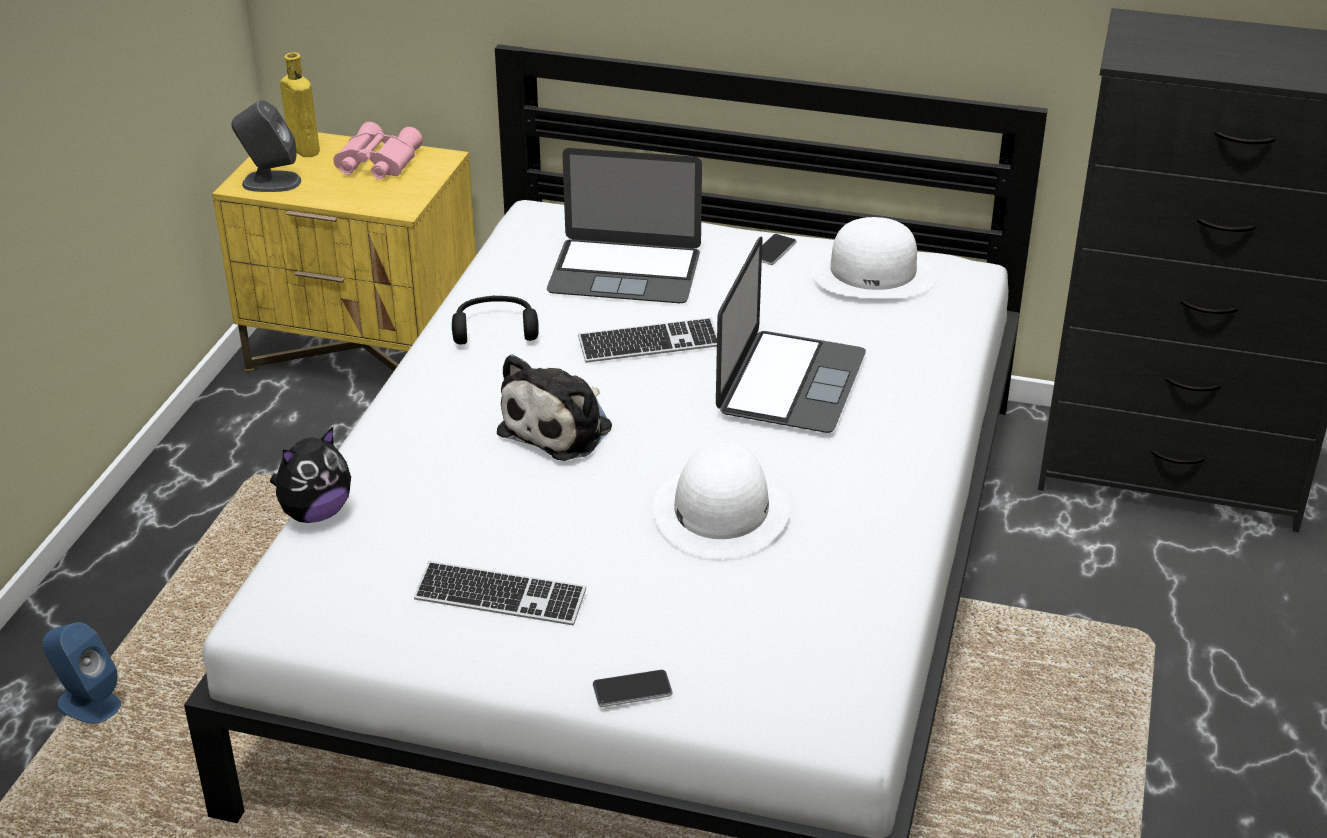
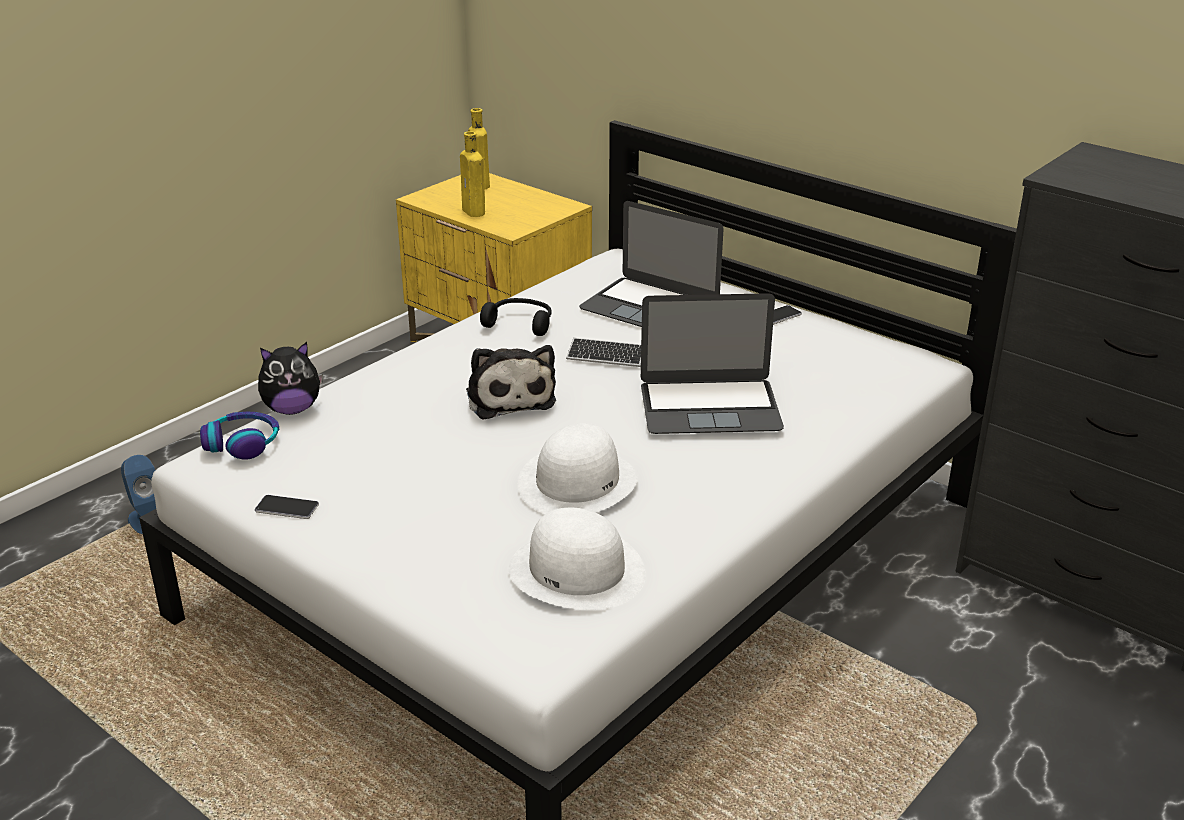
camera: 25 degrees right, 5 degrees down
(270, 182) = (439, 199): grey speaker -> none
(295, 574) = (243, 443): none -> headphones
(332, 191) = (474, 212): none -> yellow bottle
(376, 163) = (520, 201): pink binoculars -> none
(500, 597) = (365, 496): keyboard -> none
(561, 428) = (509, 397): plush toy -> plush toy turned 75 degrees counterclockwise
(632, 689) = (399, 585): phone -> phone (287, 508)
(790, 382) = (710, 407): laptop -> laptop turned 45 degrees clockwise
(873, 273) = (845, 347): white hat -> white hat (577, 571)

